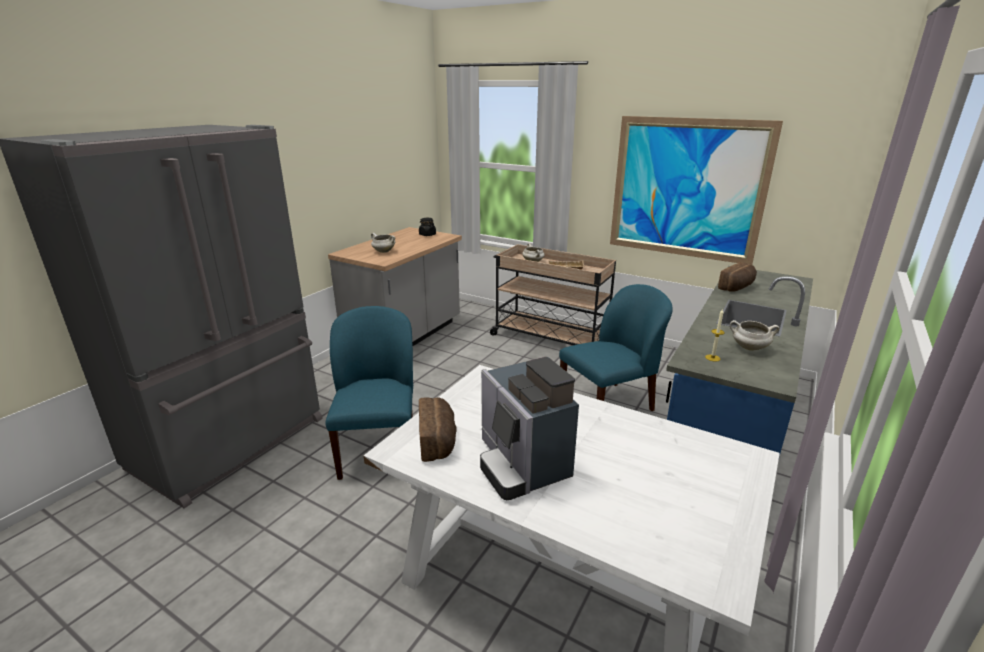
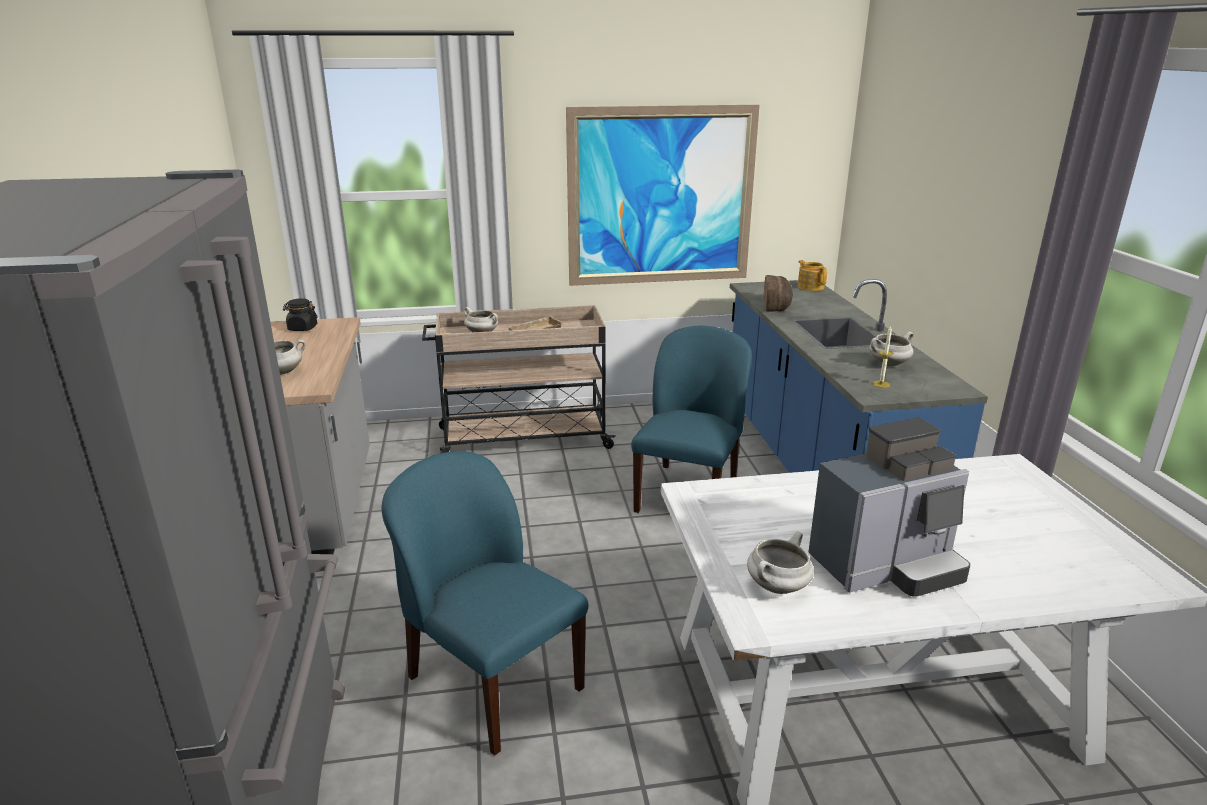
camera: 40 degrees left, 0 degrees up
(438, 441) = (778, 587): bread -> white cooking pot
(521, 464) = (886, 566): coffee machine -> coffee machine turned 45 degrees counterclockwise
(794, 282) = (810, 287): none -> teapot

